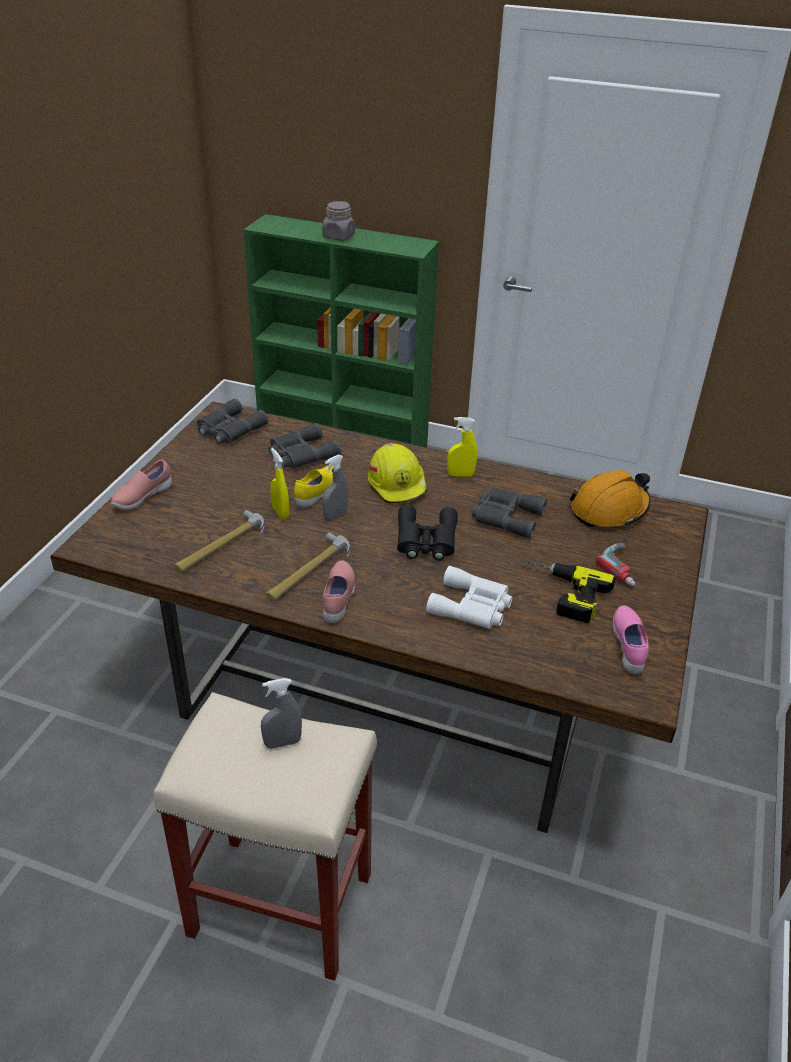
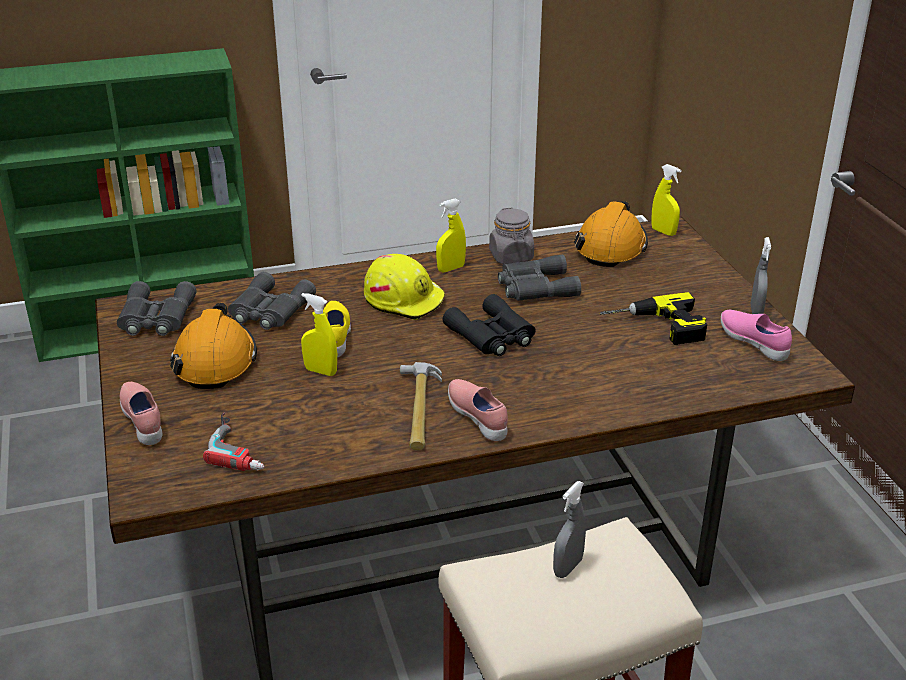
camera: 35 degrees left, 5 degrees down
(142, 497) = (144, 421): pink shoe -> pink shoe turned 150 degrees clockwise
(221, 546) = (299, 427): hammer -> none
(227, 475) = (215, 361): none -> orange hard hat
(335, 516) = (380, 351): grey spray bottle -> grey spray bottle (756, 311)
(338, 237) = (106, 71): grey jar -> grey jar (511, 256)
(472, 606) = (601, 370): white binoculars -> none
(627, 564) = (676, 283): power drill -> power drill (242, 447)
(673, 515) = (663, 232): none -> yellow spray bottle

